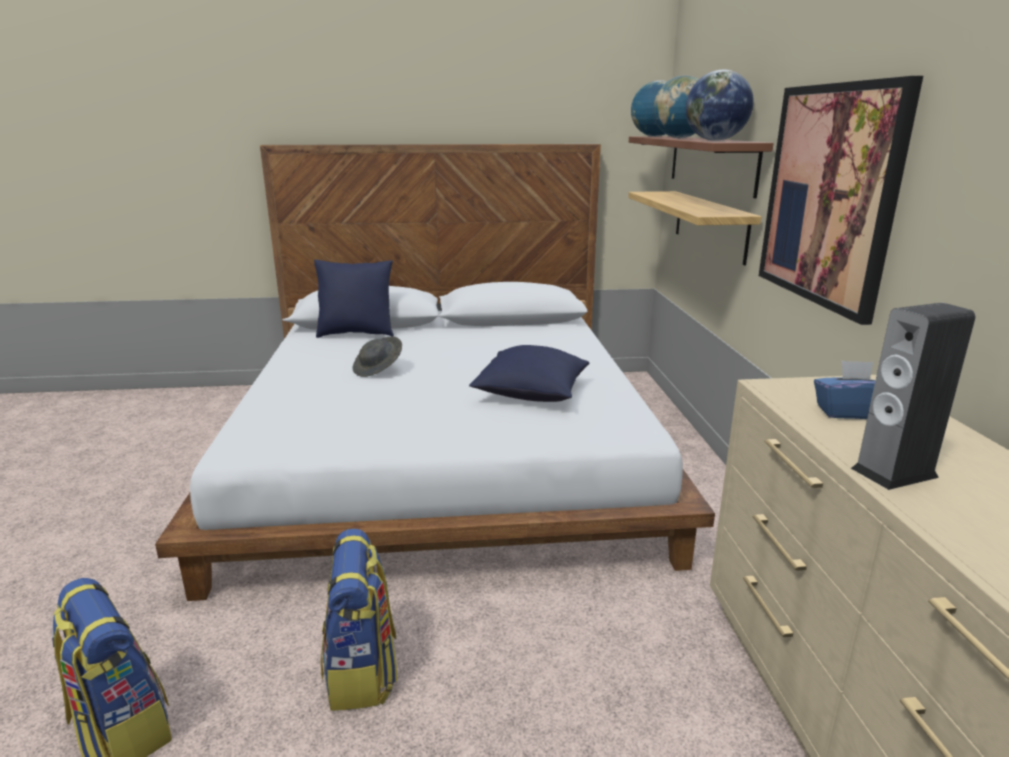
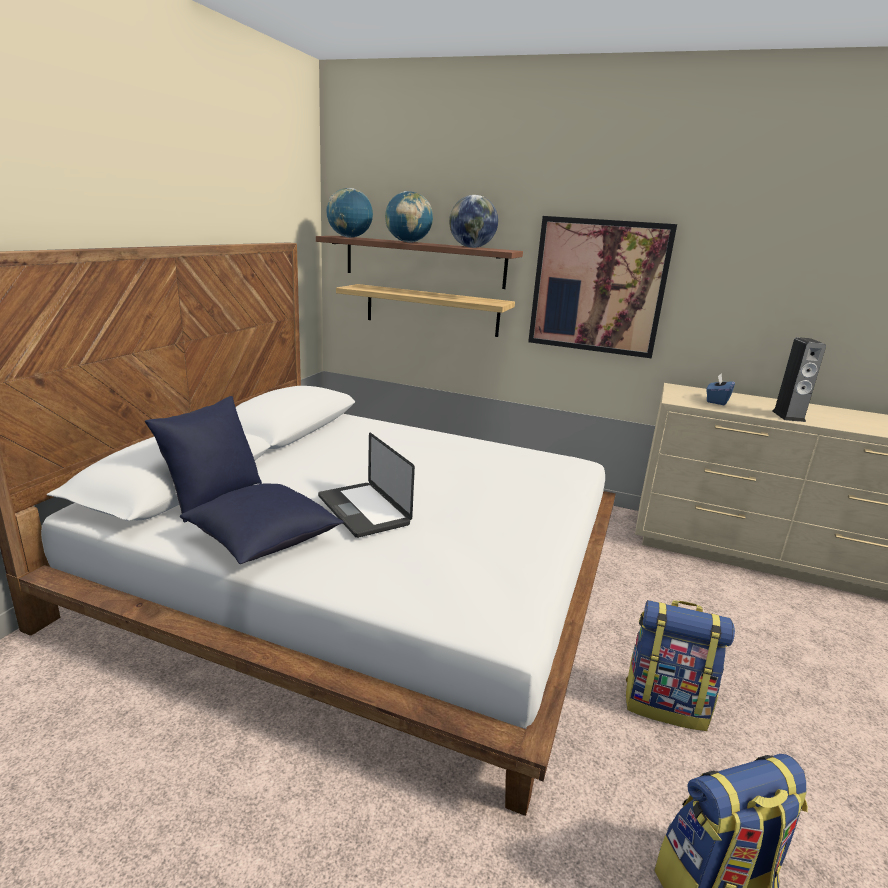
camera: 65 degrees left, 0 degrees up
(378, 369) = (363, 510): grey hat -> laptop
(531, 393) = (483, 471): blue pillow -> blue pillow (264, 541)

